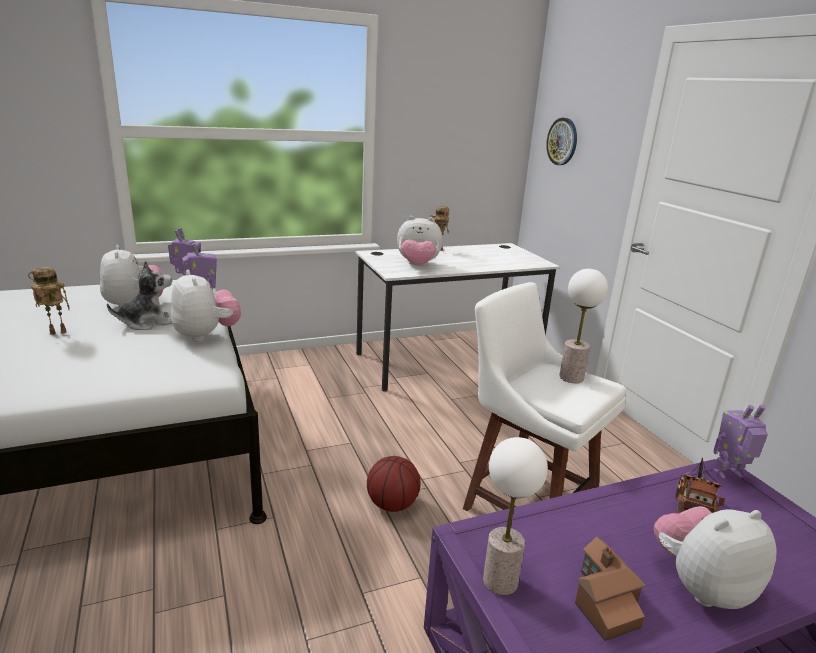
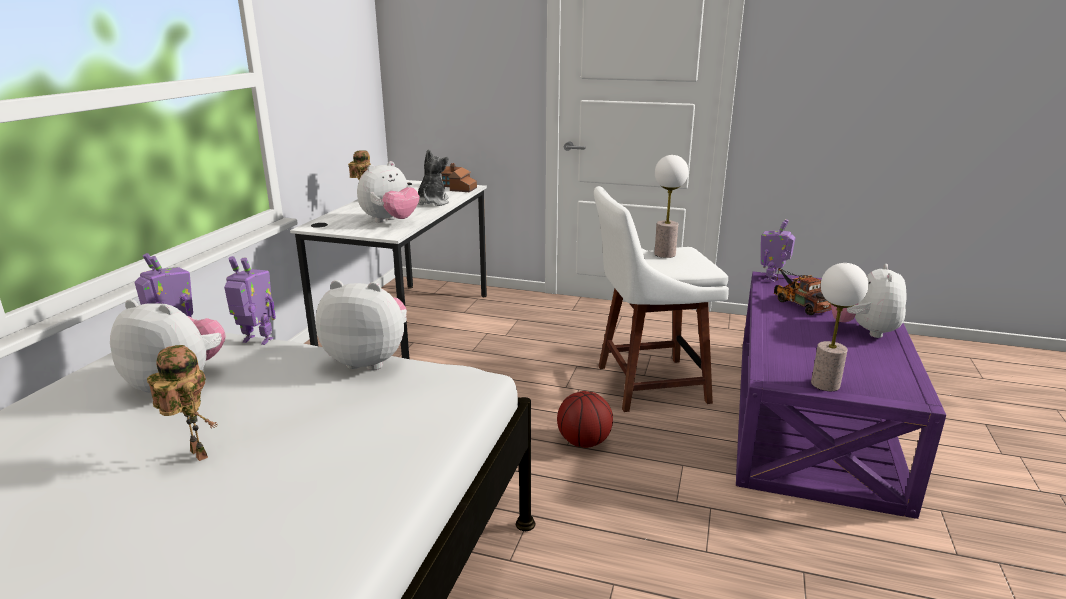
camera: 50 degrees left, 0 degrees up
(56, 334) = (195, 454): toy robot -> toy robot turned 120 degrees clockwise
(146, 323) = (262, 387): plush toy -> plush toy (432, 202)
(562, 141) = (435, 59): wall clock -> none
(603, 601) = (860, 362): toy house -> toy house (458, 188)

